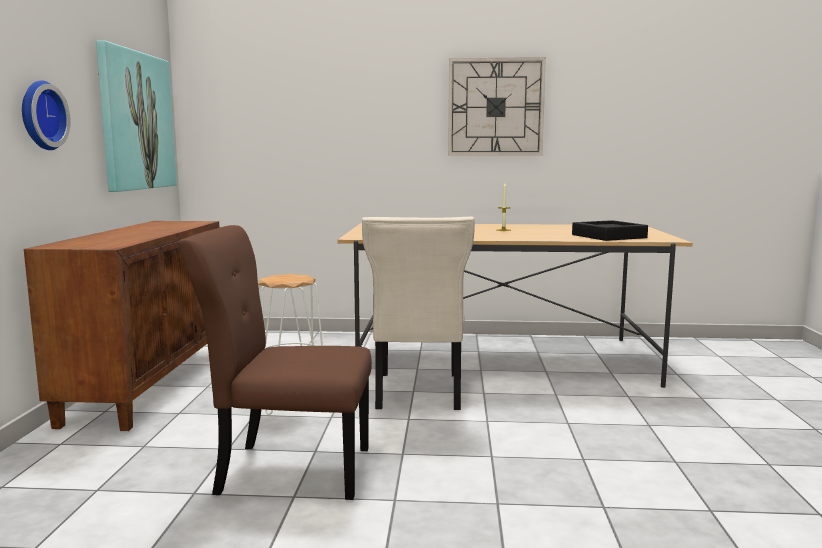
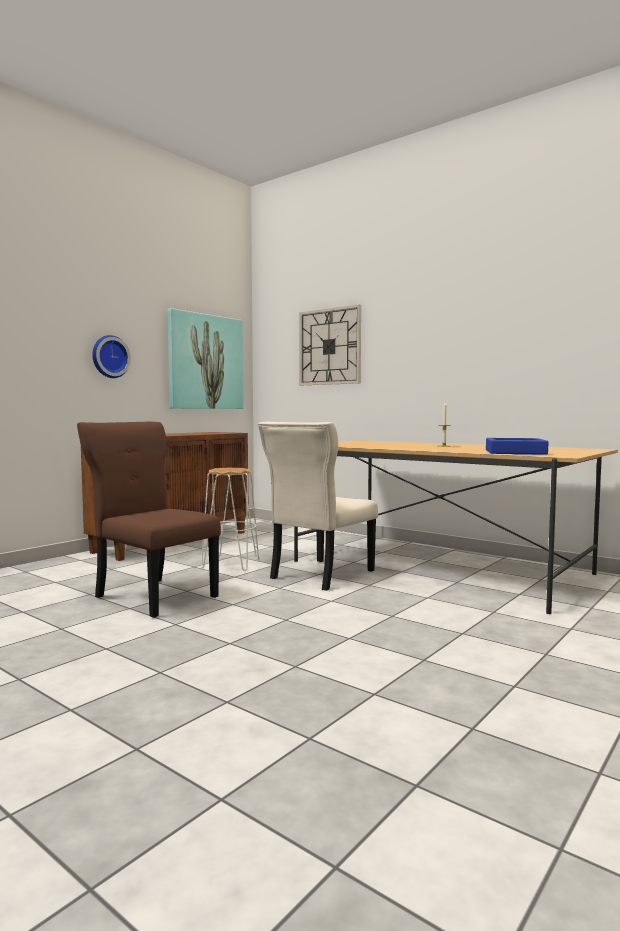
camera: 35 degrees right, 5 degrees down
(495, 107) = (474, 335): wall clock -> wall clock (329, 347)
(608, 236) = (515, 452): black tray -> blue tray

